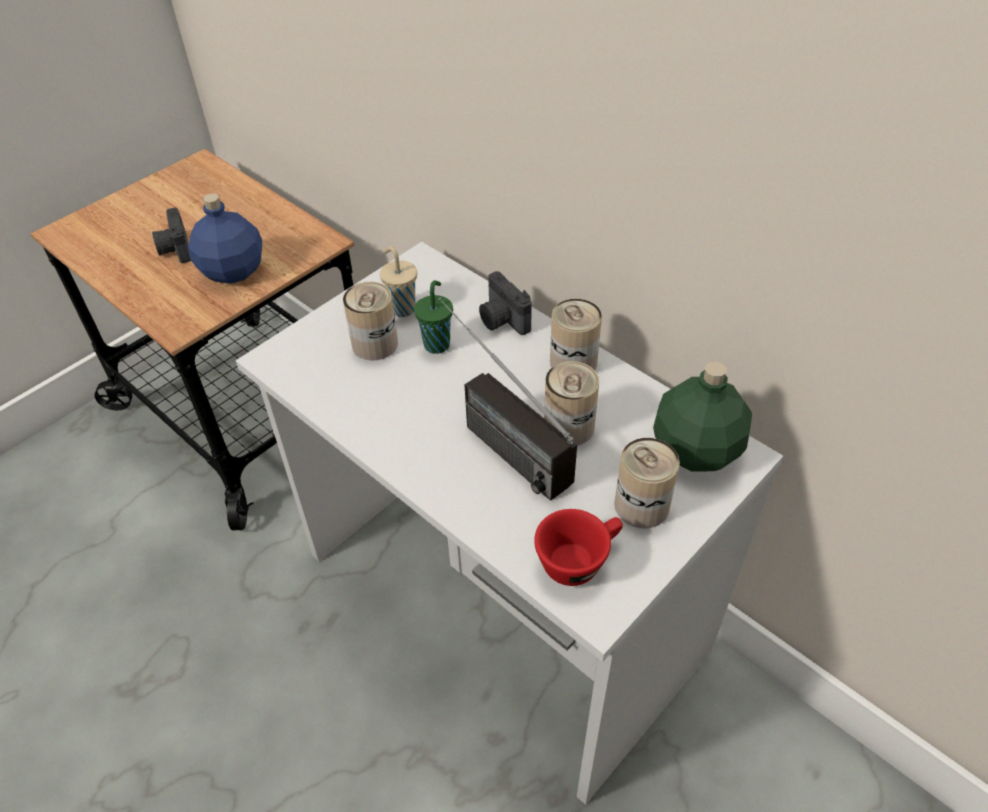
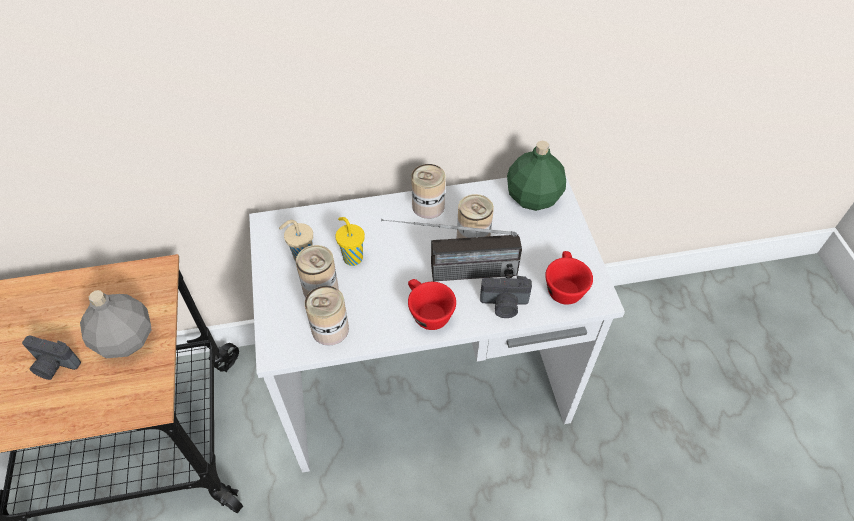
camera: 55 degrees left, 5 degrees up
(233, 271) = (127, 340): blue bottle -> grey bottle
(418, 446) = (427, 312): none -> red cup
(437, 343) = (352, 257): green cup -> yellow cup
(502, 320) = (363, 216): camera -> camera (504, 305)
(641, 505) = (550, 241): can -> can (330, 329)

